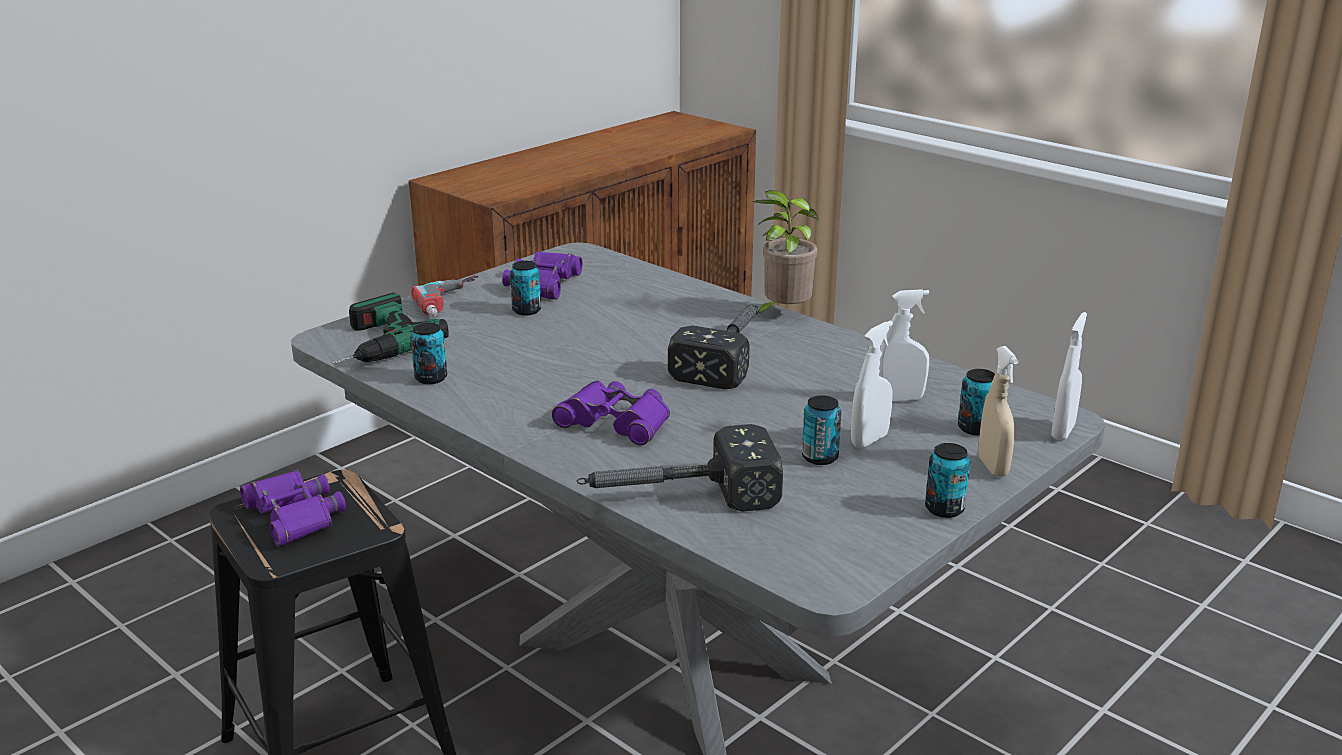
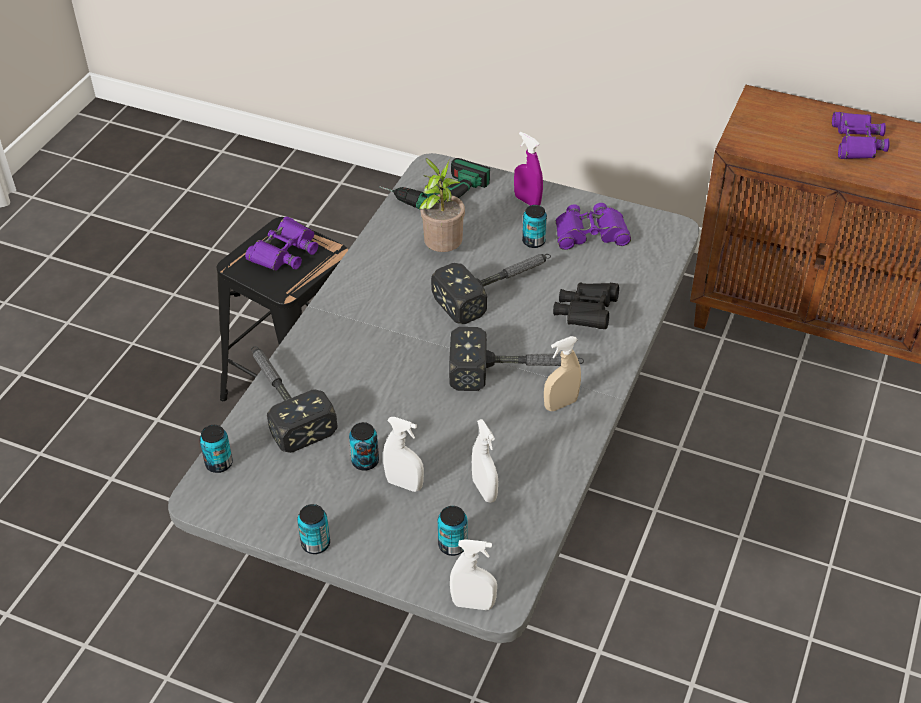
camera: 70 degrees right, 20 degrees up
(431, 378) = (396, 236): can -> can (219, 463)
(454, 302) = (527, 201): power drill -> purple spray bottle
(586, 340) = (497, 289): none -> hammer
(615, 422) = (372, 343): purple binoculars -> purple binoculars (856, 142)
(668, 308) = (585, 315): none -> black binoculars
(783, 314) = (615, 385): potted plant -> potted plant (442, 250)
(992, 467) = (391, 564): beige spray bottle -> beige spray bottle (560, 404)

